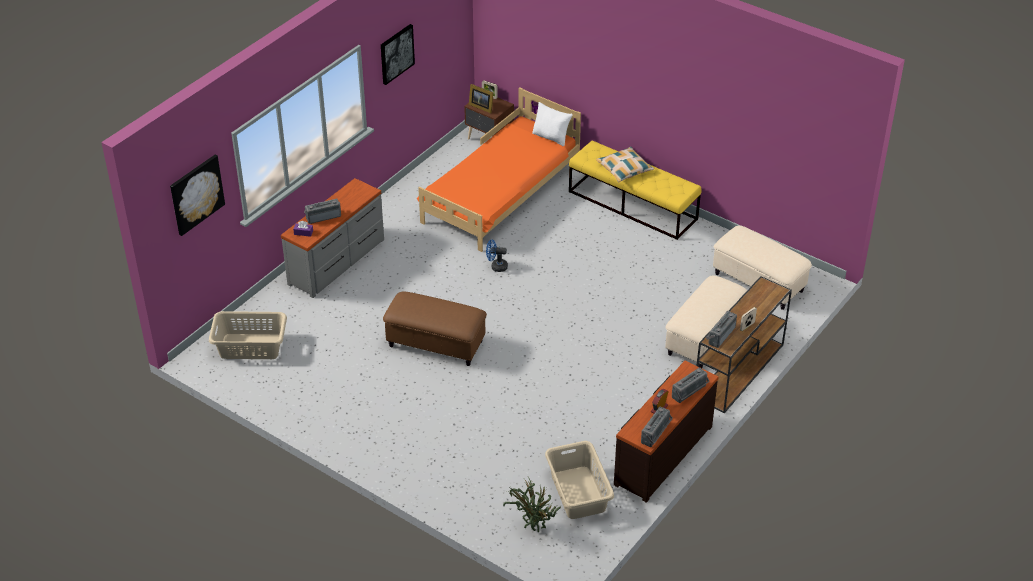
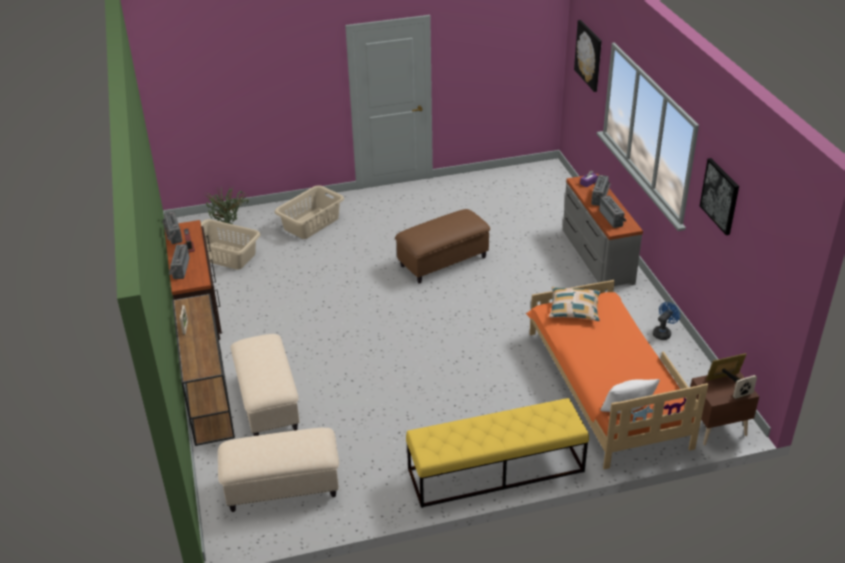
camera: 130 degrees right, 5 degrees down
(250, 346) = (537, 189): beige laundry basket -> beige laundry basket (312, 223)
(496, 266) = (500, 332): blue fan -> blue fan (663, 333)
(624, 169) = (509, 425): pillow -> pillow (574, 309)
(720, 335) = (200, 308): radio -> radio (612, 218)

